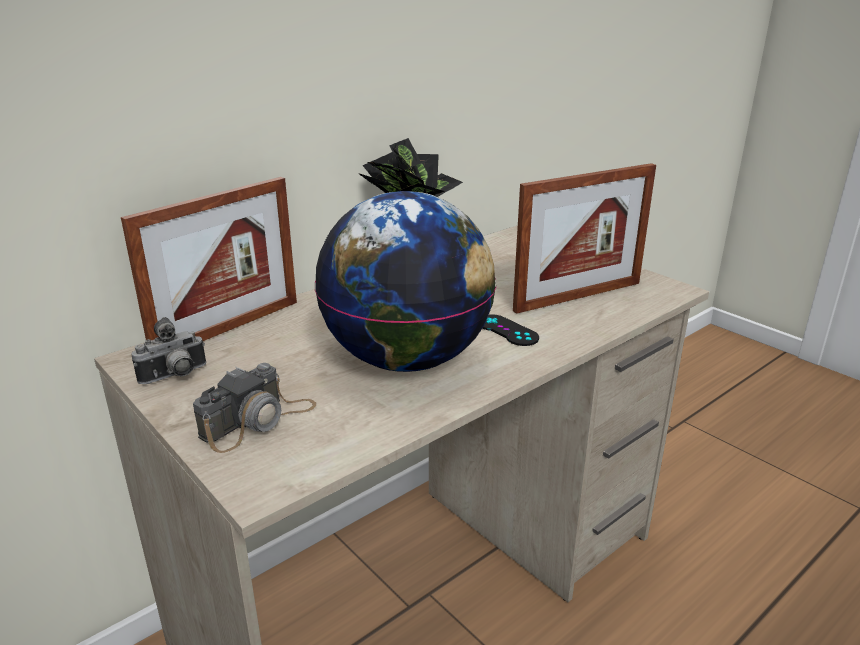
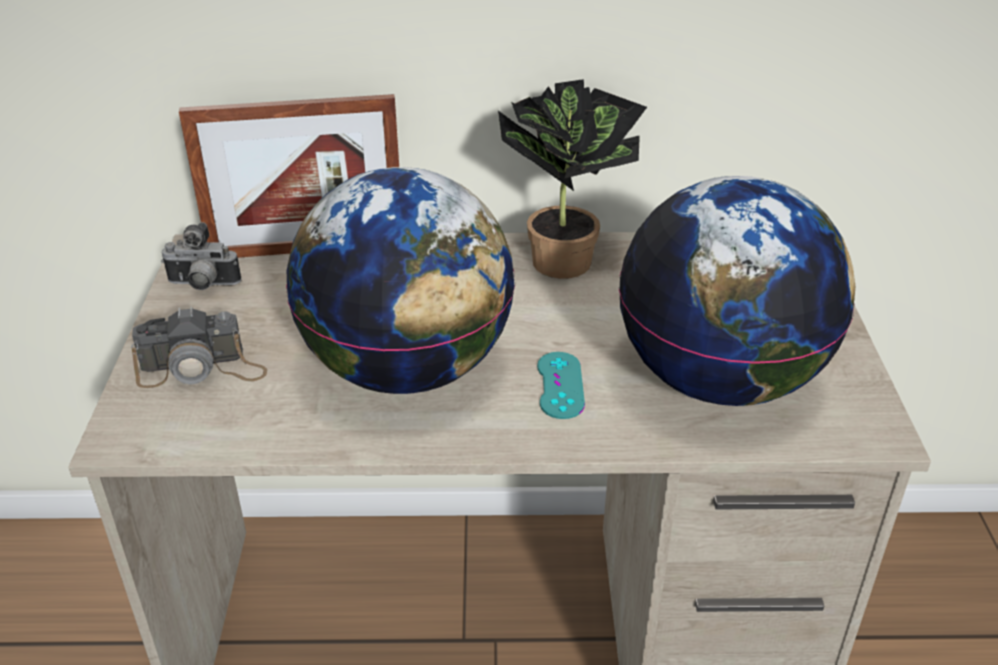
camera: 40 degrees right, 10 degrees up
(507, 330) = (560, 385): black game controller -> turquoise game controller
(578, 296) = (720, 379): picture frame -> globe

